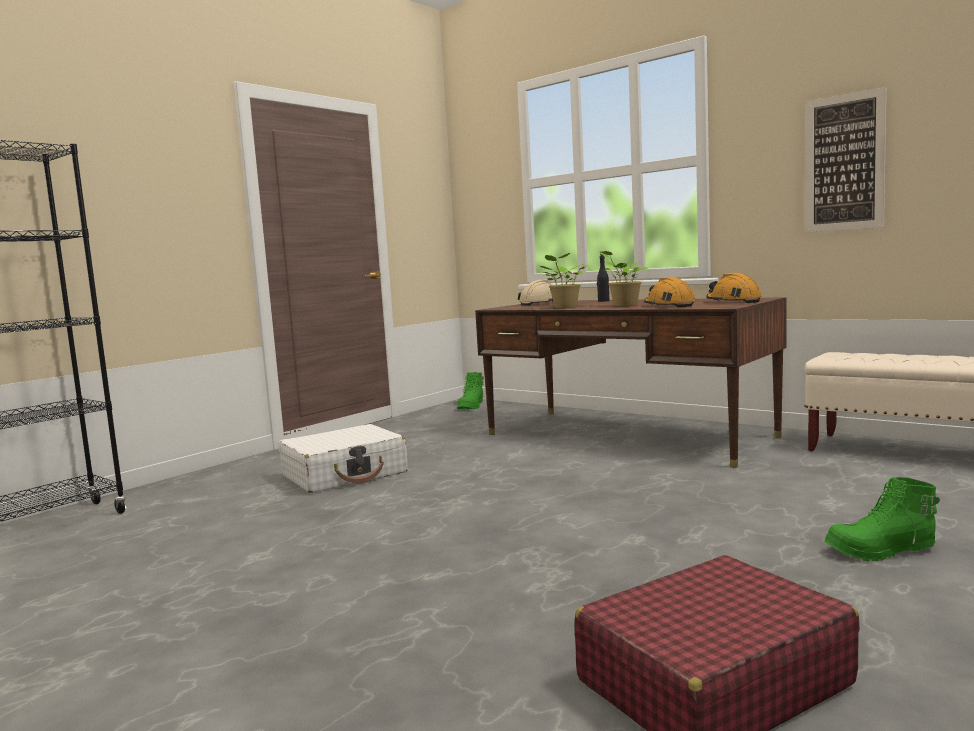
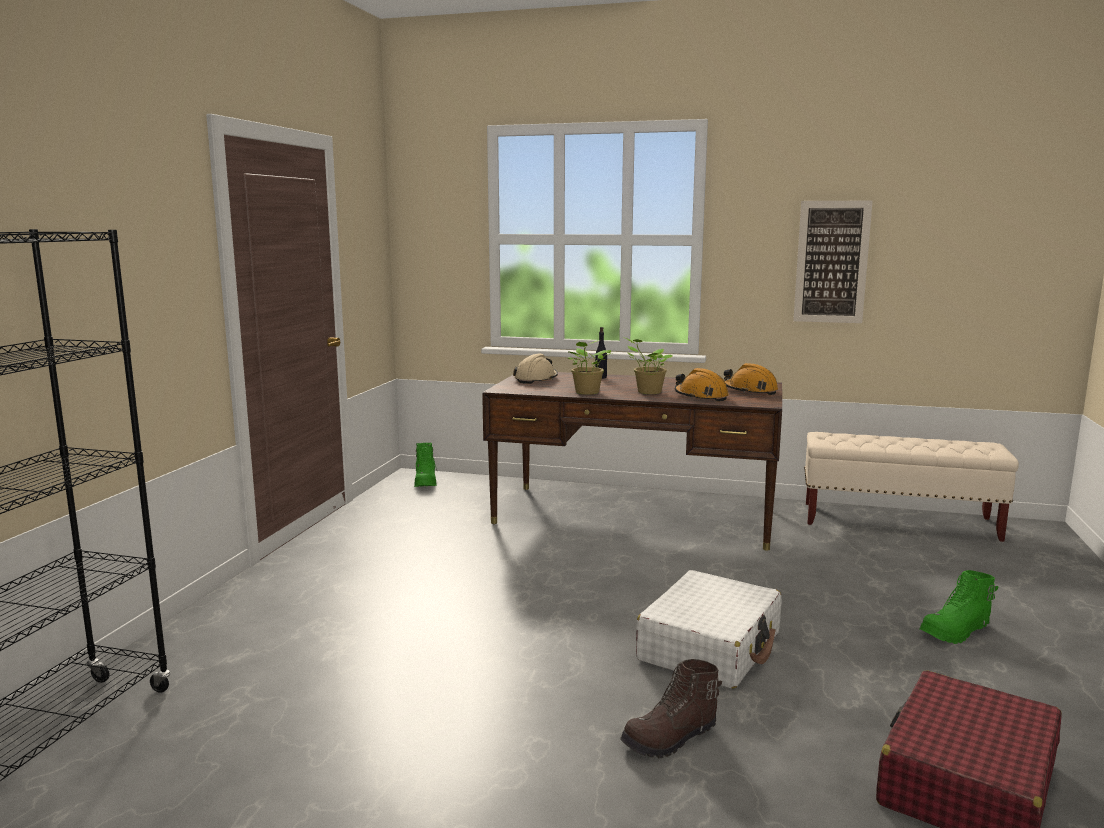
camera: 25 degrees left, 5 degrees up
(345, 474) = (391, 597): white suitcase -> white suitcase (710, 646)
(440, 594) = (671, 739): none -> brown boot

